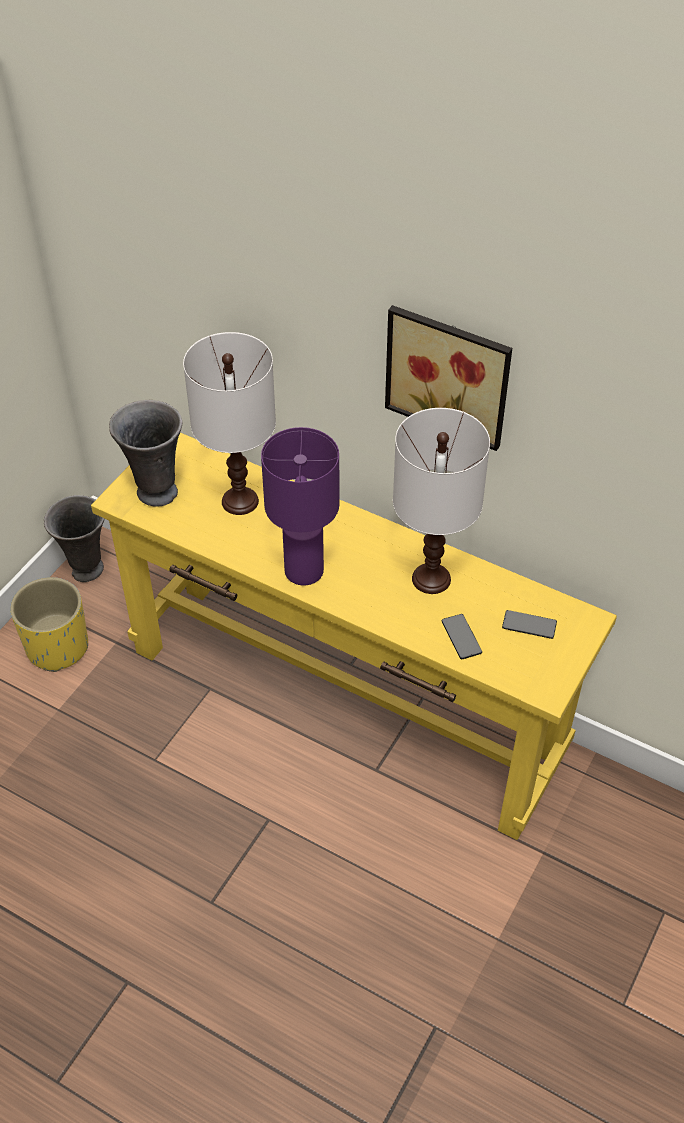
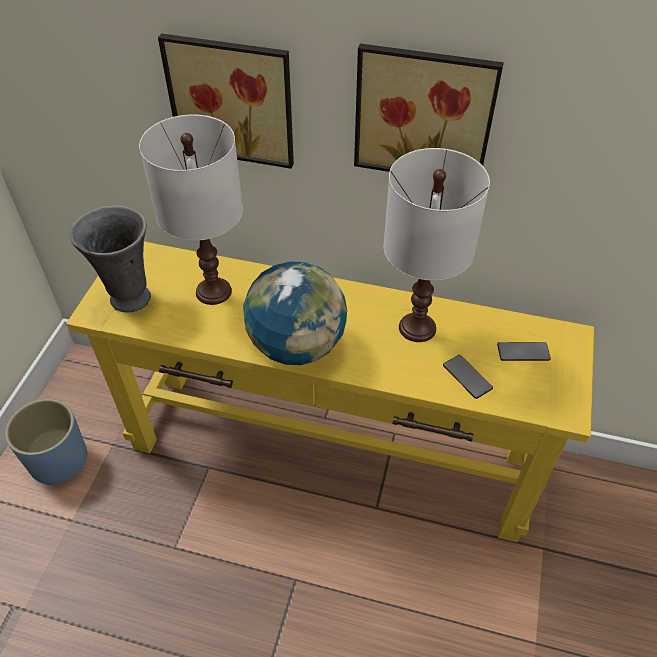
camera: 15 degrees left, 0 degrees up
(57, 647) = (59, 460): yellow planter -> blue planter
(86, 570) = (71, 385): grey vase -> none
(282, 323) = (232, 99): none -> picture
(305, 572) = (297, 345): purple table lamp -> globe

